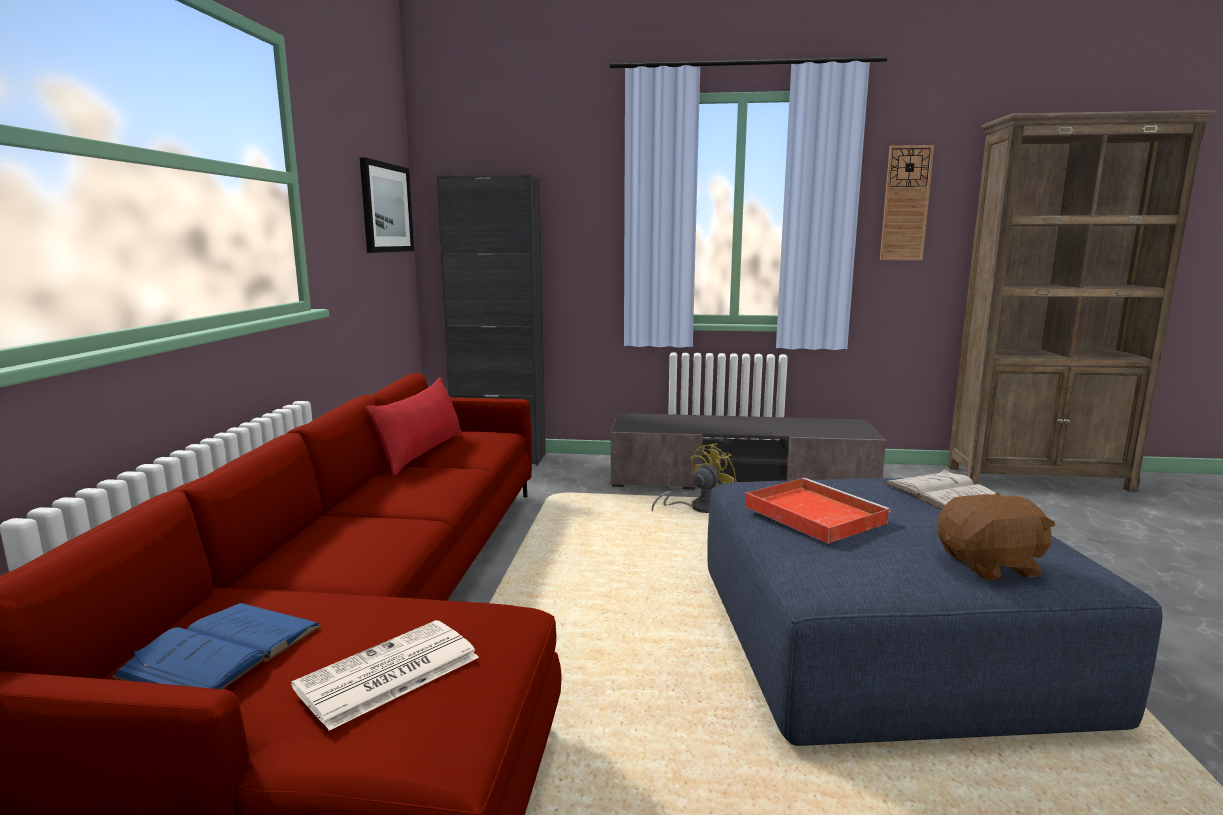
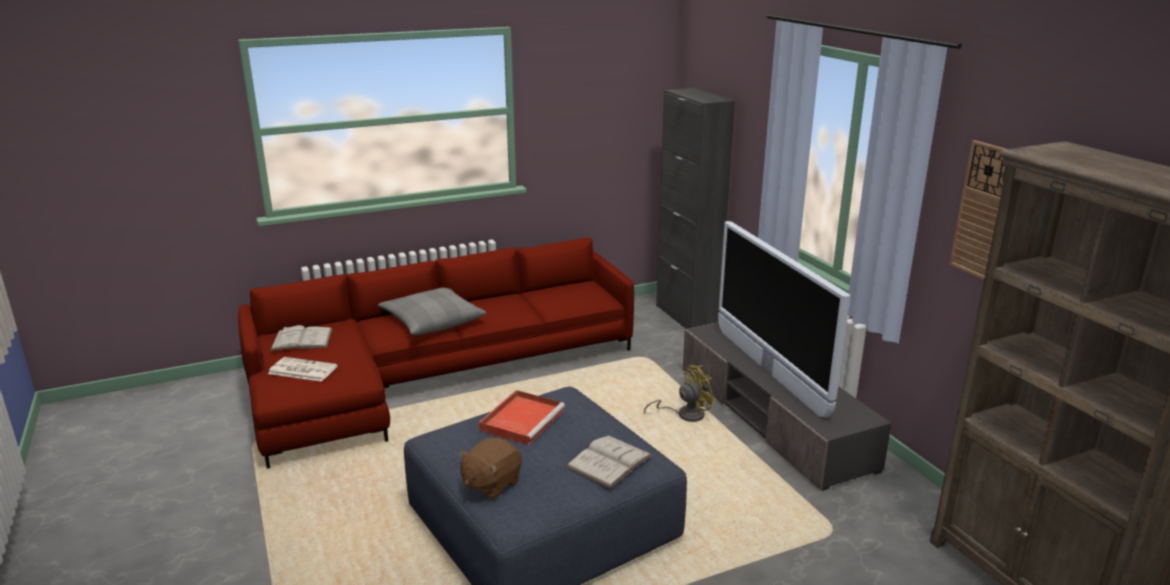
camera: 60 degrees right, 10 degrees up
(223, 650) = (302, 339): blue book -> white book
(371, 524) = (432, 320): none -> grey pillow
(386, 208) = (630, 110): picture -> none
(421, 453) = (539, 293): red pillow -> none
(699, 508) = (685, 415): yellow fan -> yellow fan turned 45 degrees counterclockwise
(740, 427) = (769, 371): none -> television
(991, 565) = (490, 484): brown plush toy -> brown plush toy turned 75 degrees clockwise

